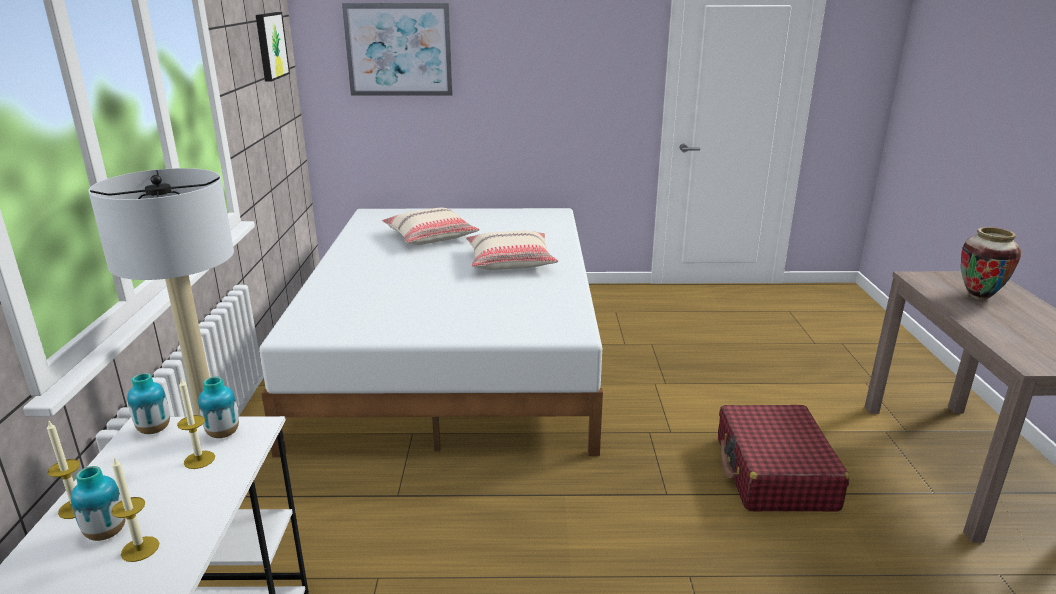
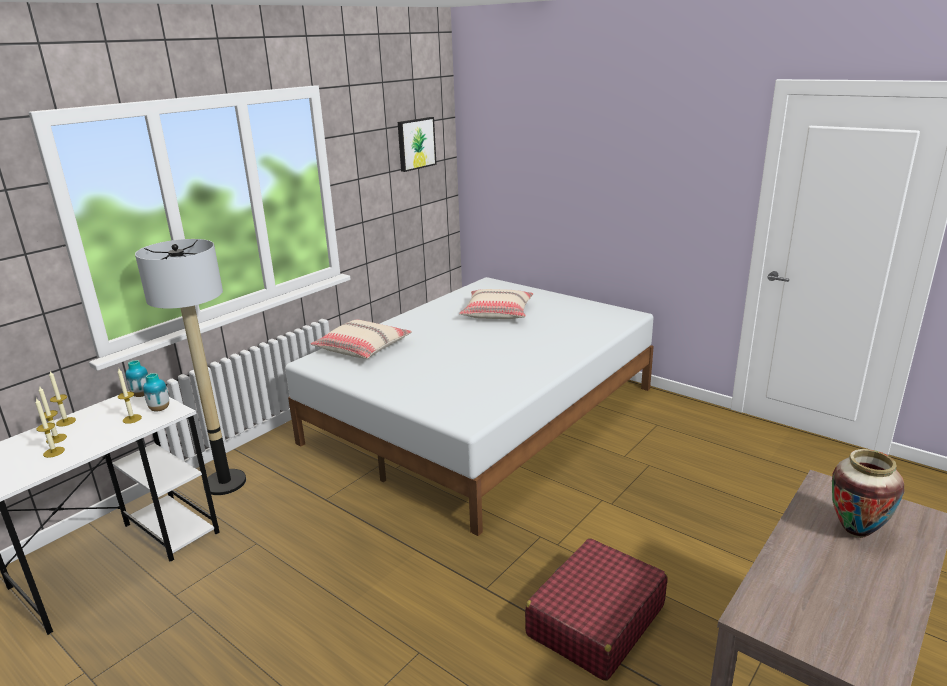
camera: 40 degrees right, 0 degrees up
(106, 533) = (56, 439): vase -> candle
(399, 50) = (525, 150): picture -> none
(510, 261) = (519, 350): beige pillow -> beige pillow (363, 348)

